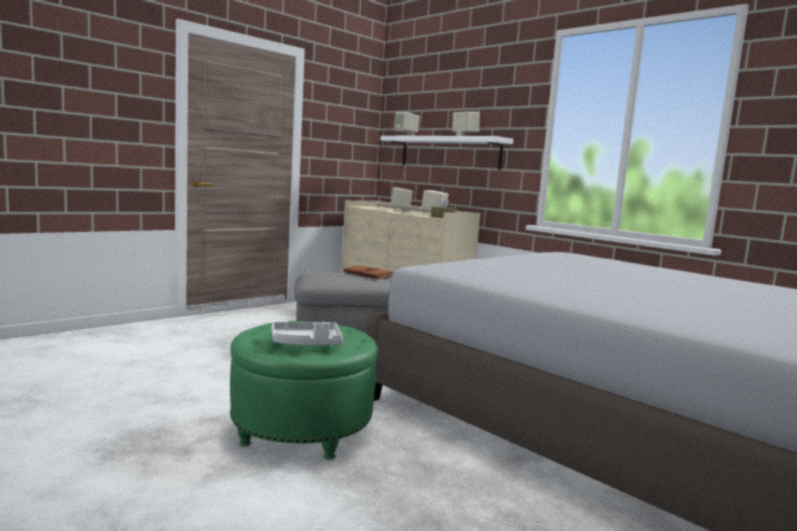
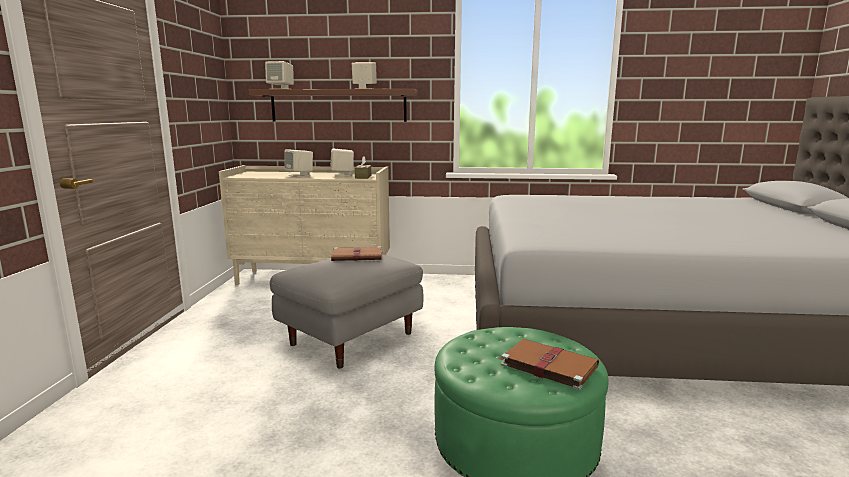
camera: 40 degrees left, 5 degrees up
(306, 344) = (547, 365): grey tray -> brown book
(449, 152) = (338, 105): white shelf -> brown shelf

